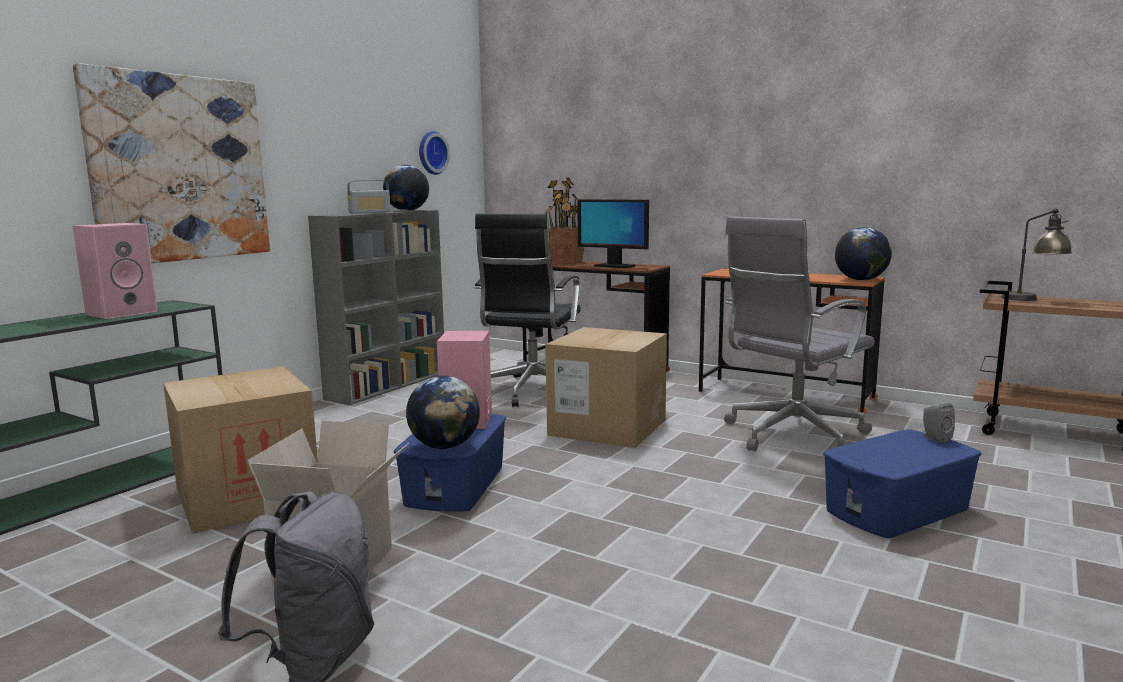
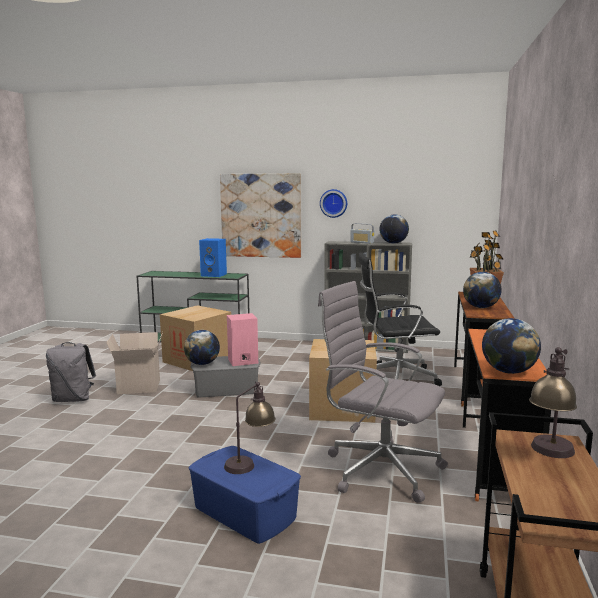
camera: 70 degrees right, 0 degrees up
(122, 312) = (214, 275): pink speaker -> blue speaker
(431, 153) = (437, 205): wall clock -> wall clock (333, 203)
(456, 485) = (226, 389): blue storage box -> grey storage box
(614, 266) = (481, 307): monitor -> globe
(882, 446) = (250, 463): none -> table lamp
(934, 438) = (278, 483): grey speaker -> none

